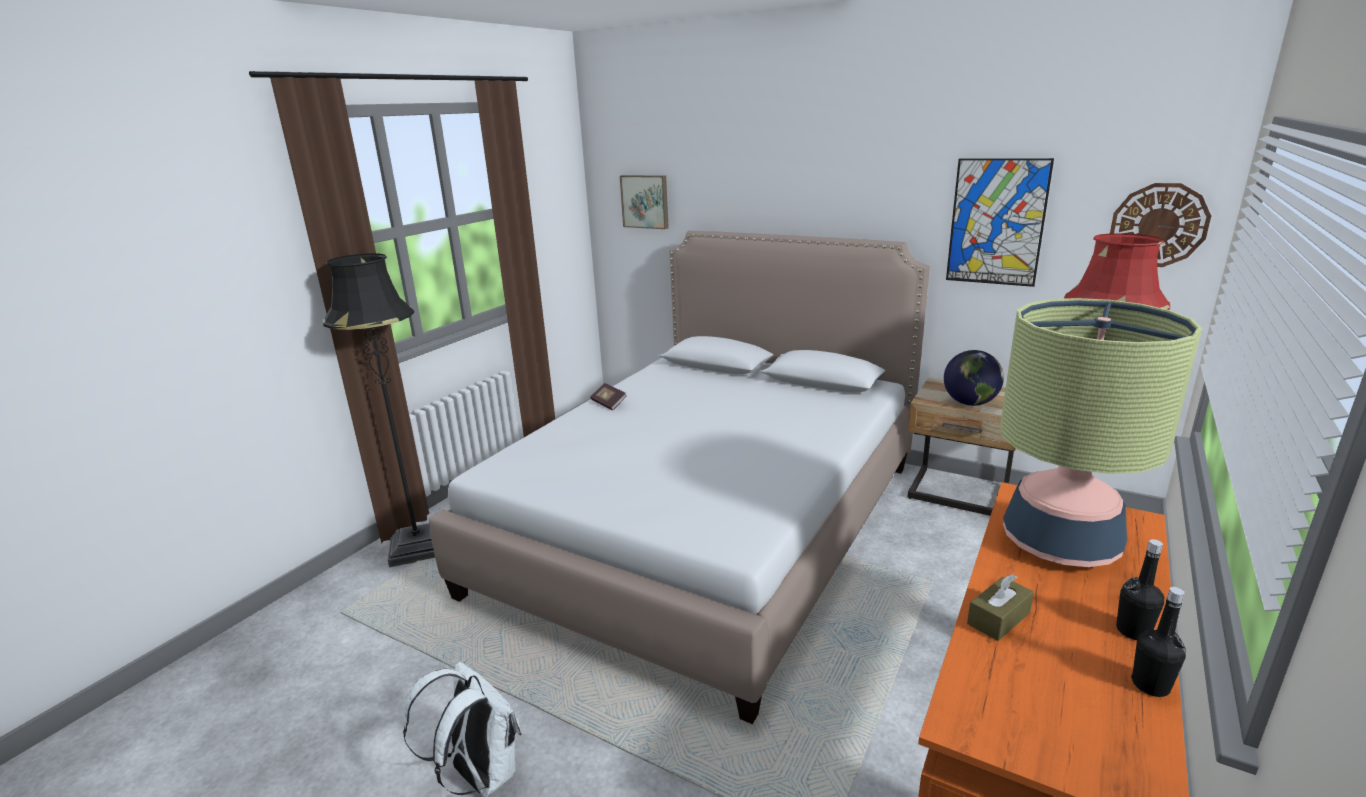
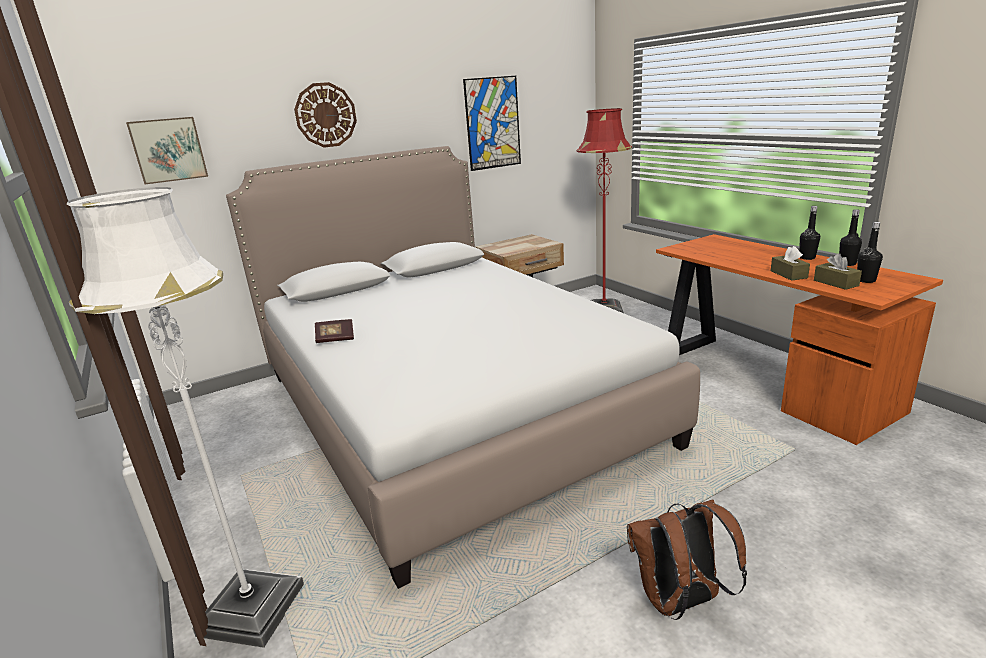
camera: 60 degrees left, 0 degrees up
(418, 547) = (251, 610): black floor lamp -> white floor lamp
(479, 774) = (680, 602): white backpack -> brown backpack
(970, 403) = (527, 246): globe -> none
(1000, 675) = (835, 283): none -> brown tissue box
(1056, 714) = (866, 280): none -> black bottle
(1060, 543) = (727, 252): table lamp -> none
(1158, 225) = (568, 113): wall clock -> wall clock (325, 115)

